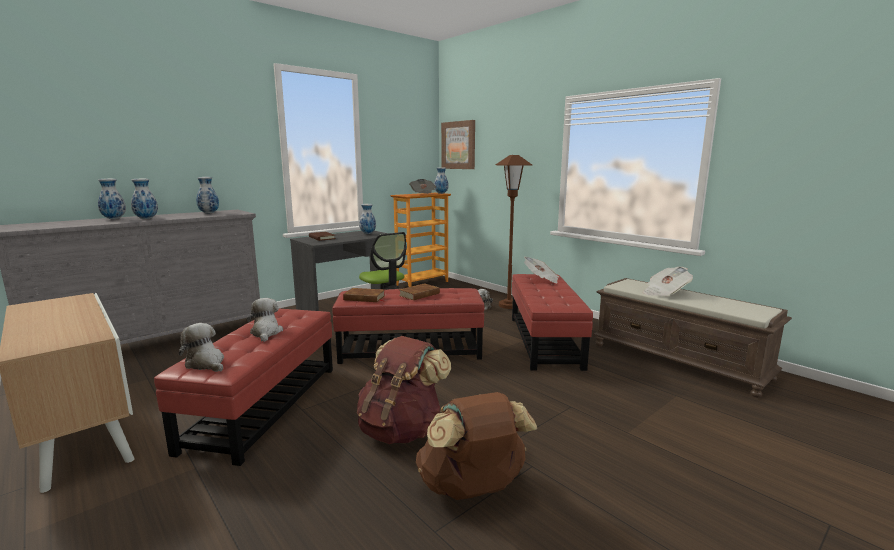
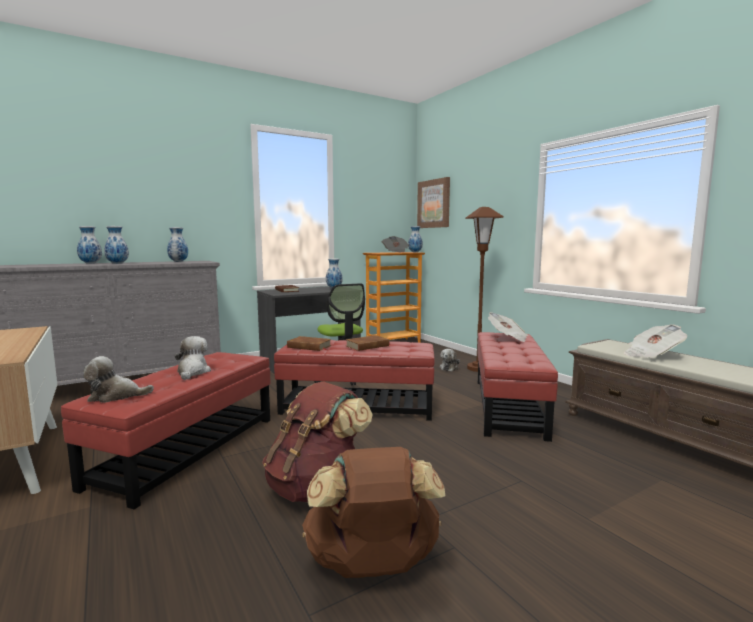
camera: 10 degrees right, 5 degrees down
(206, 363) = (115, 396): plush toy -> plush toy turned 60 degrees counterclockwise

